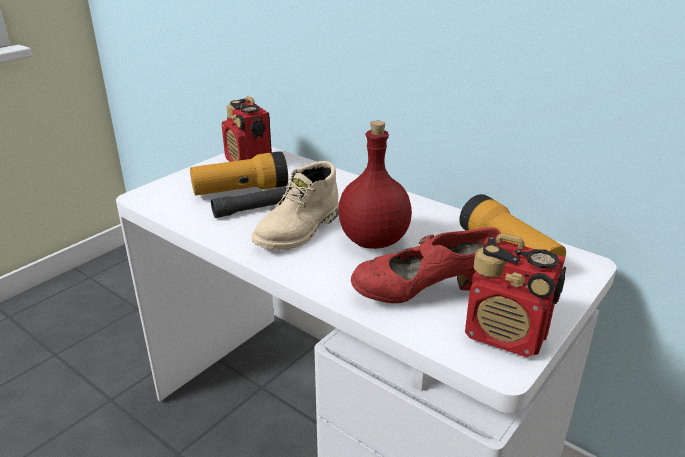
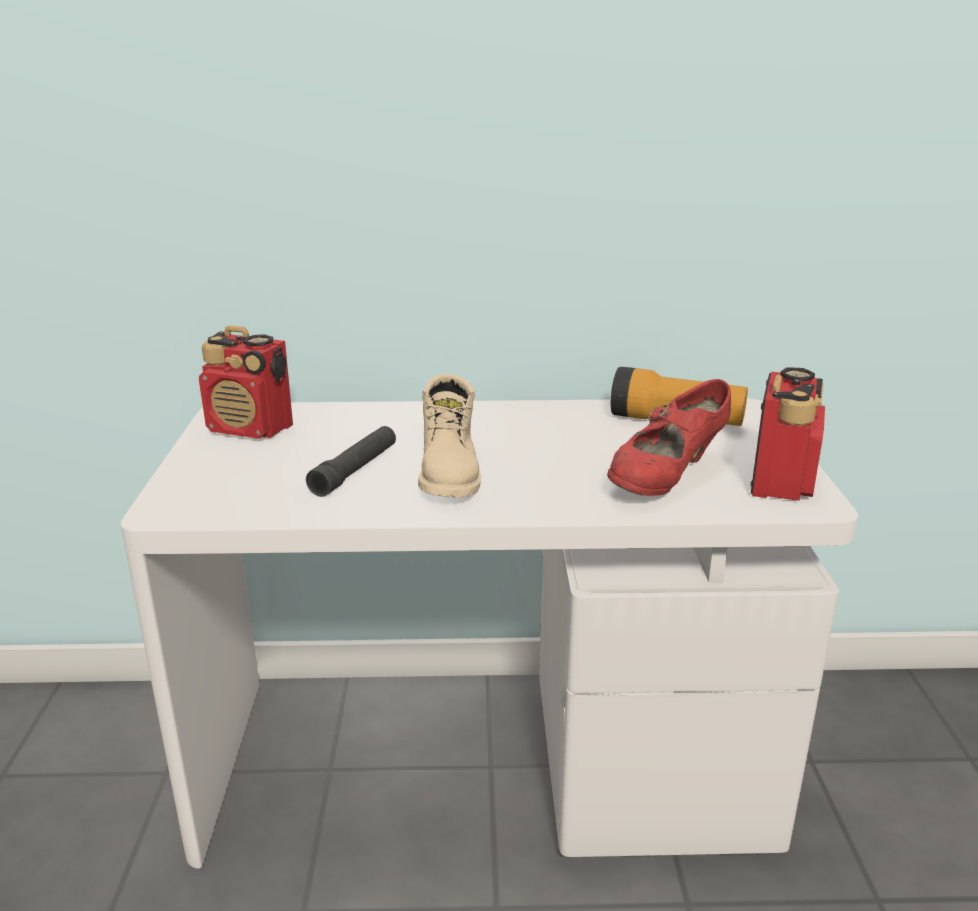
camera: 40 degrees left, 5 degrees down
(241, 191) = (299, 459): flashlight -> none
(375, 240) = (544, 453): red bottle -> none
(506, 336) = (782, 482): radio -> radio turned 60 degrees counterclockwise

